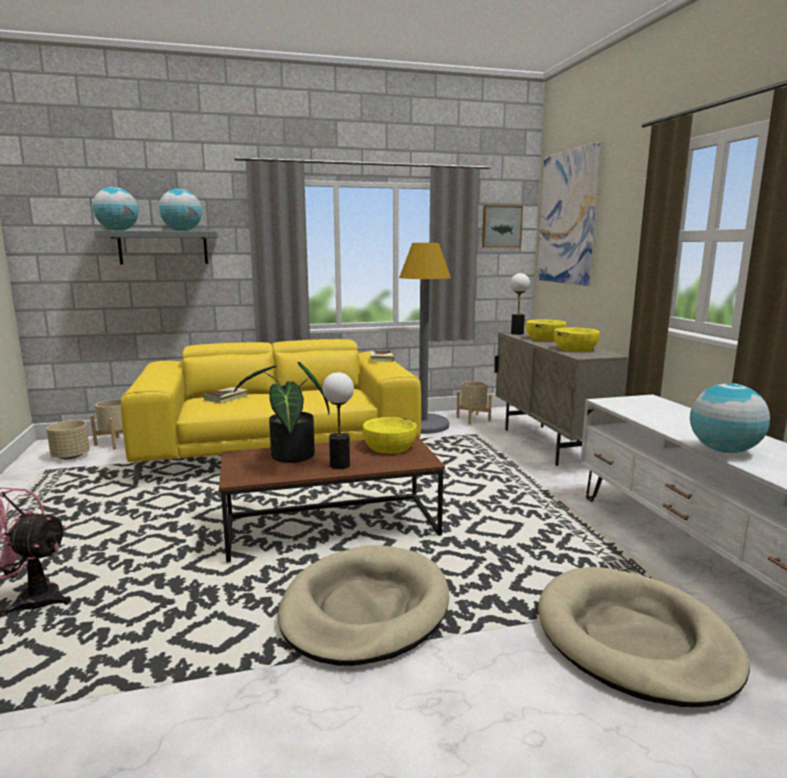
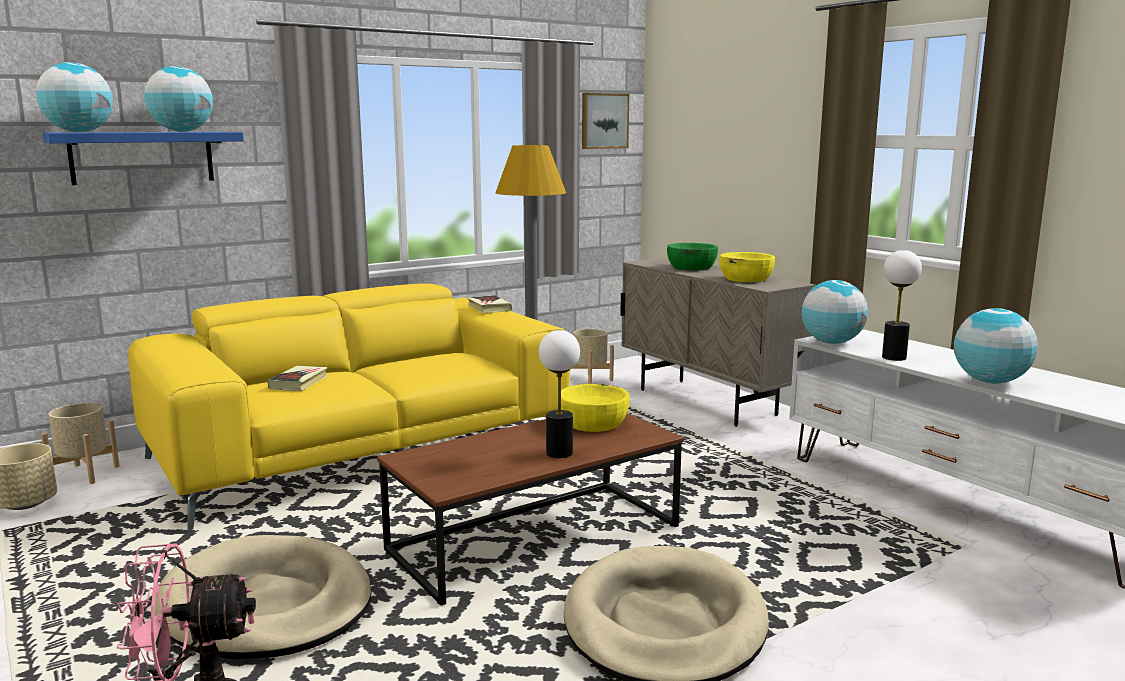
camera: 20 degrees left, 0 degrees up
(163, 248) = (142, 157): grey shelf -> blue shelf
(289, 457) = (482, 452): potted plant -> none
(517, 333) = (649, 262): table lamp -> table lamp (893, 357)
(545, 338) = (691, 267): yellow bowl -> green bowl
(567, 218) = (696, 111): picture -> none
(614, 404) = (831, 342): none -> globe
(634, 640) = (957, 596): beige dog bed -> beige dog bed (266, 605)

